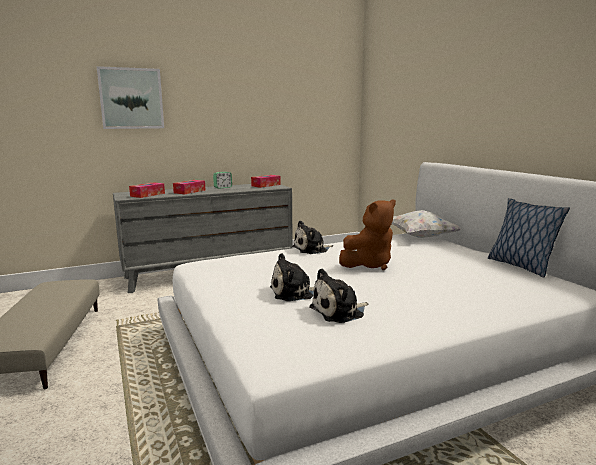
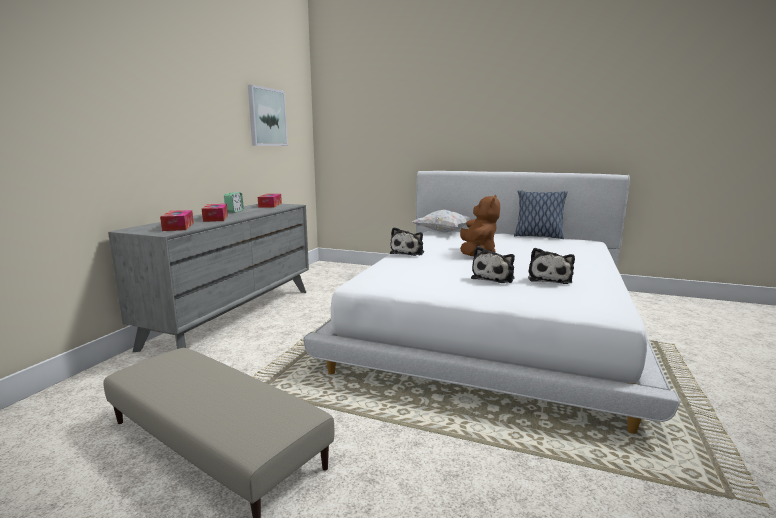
camera: 45 degrees left, 0 degrees up
(131, 98) = (119, 94): picture -> picture (267, 117)

